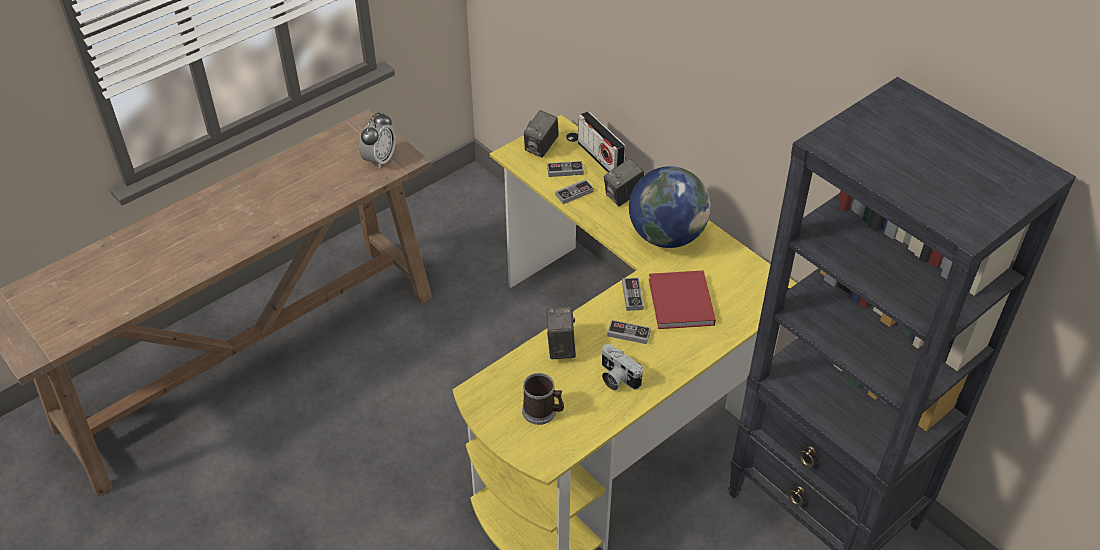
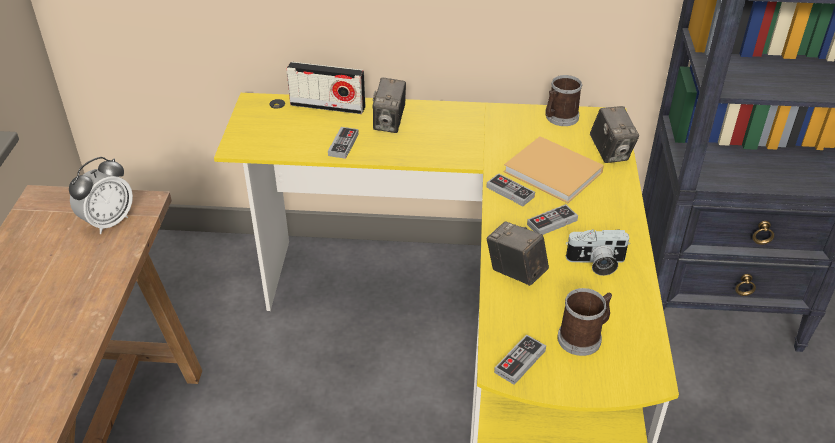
camera: 45 degrees left, 5 degrees down
(379, 160) = (108, 222): alarm clock -> alarm clock turned 60 degrees clockwise
(541, 148) = (259, 126): camera -> camera (610, 152)
(565, 170) = (309, 132): game controller -> game controller (520, 361)
(666, 236) = (468, 132): globe -> none
(681, 303) = (555, 173): red book -> beige book
(746, 267) = (559, 118): none -> mug

